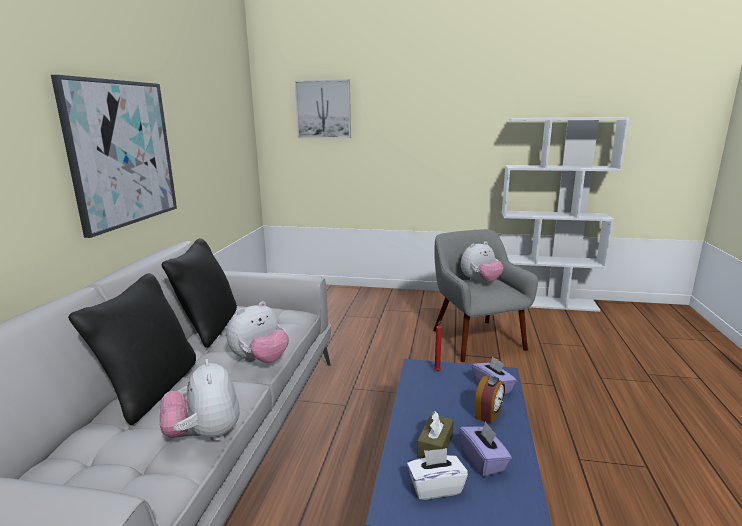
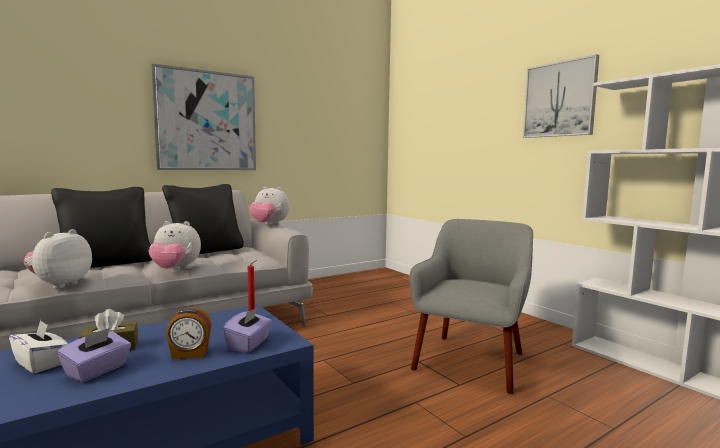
camera: 45 degrees right, 10 degrees down
(323, 109) = (433, 102): picture -> picture (559, 99)
(480, 281) = (478, 283): plush toy -> plush toy (269, 225)

